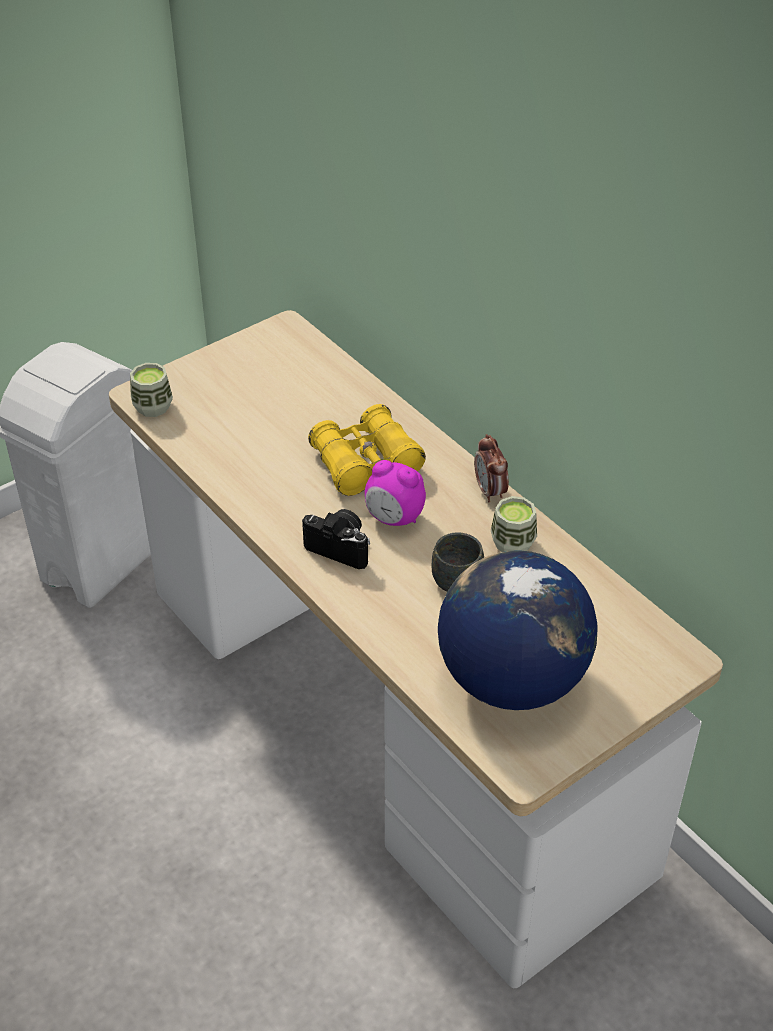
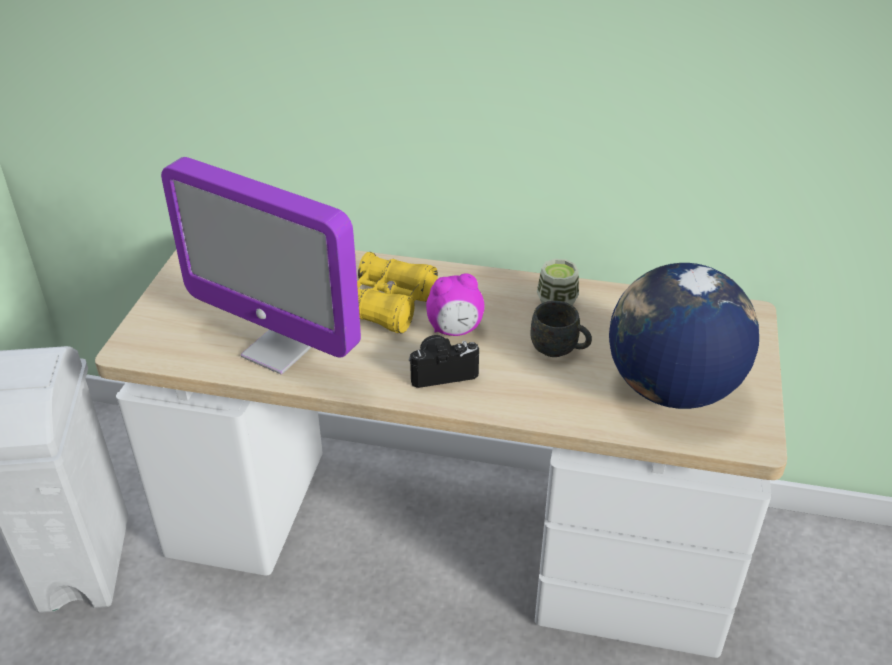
camera: 40 degrees left, 5 degrees down
(153, 406) = (153, 352): cup -> none
(241, 455) = (279, 350): none -> monitor
(490, 491) = (499, 278): alarm clock -> none

